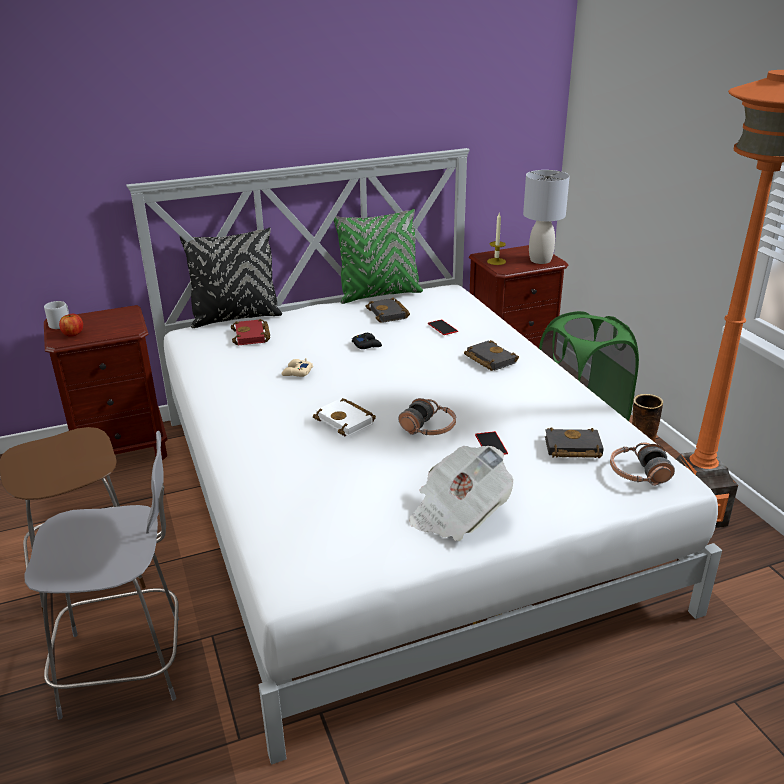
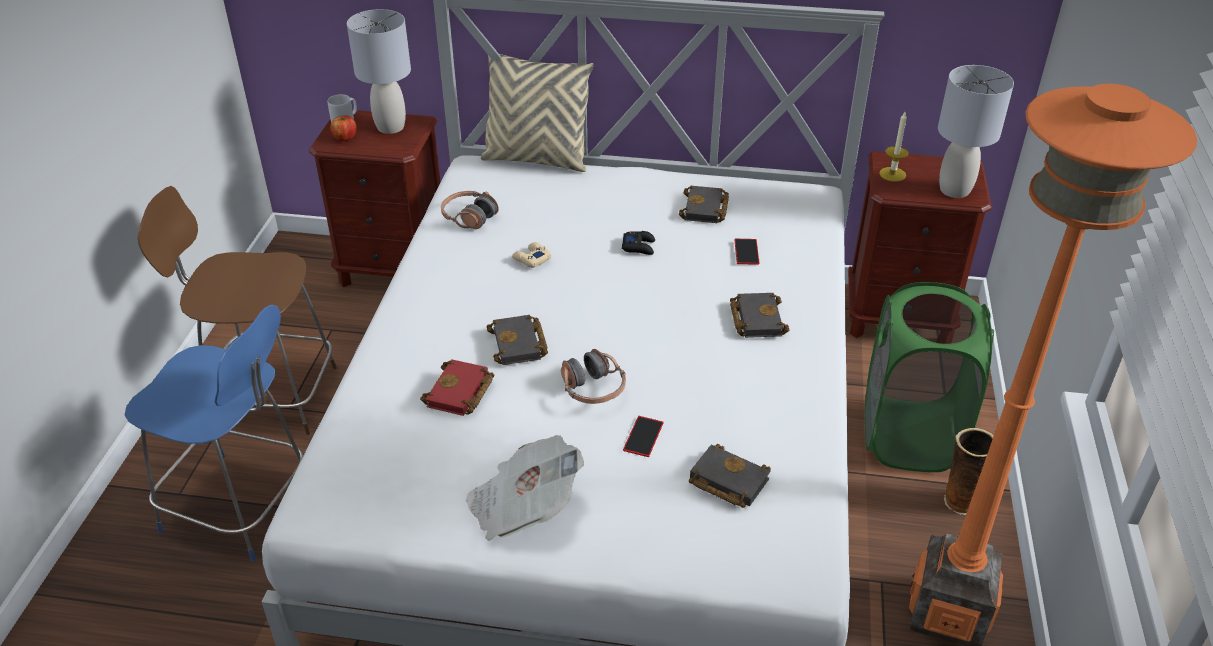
camera: 30 degrees right, 10 degrees up
(107, 318) = (390, 127): none -> grey table lamp
(128, 665) = (242, 508): grey chair -> blue chair
(236, 318) = (536, 159): black pillow -> beige pillow
(252, 336) = (529, 192): red book -> red book (460, 394)
(347, 421) = (520, 345): white book -> black book
(379, 294) = (723, 175): green pillow -> none
(638, 474) = (768, 548): headphones -> headphones (469, 217)

